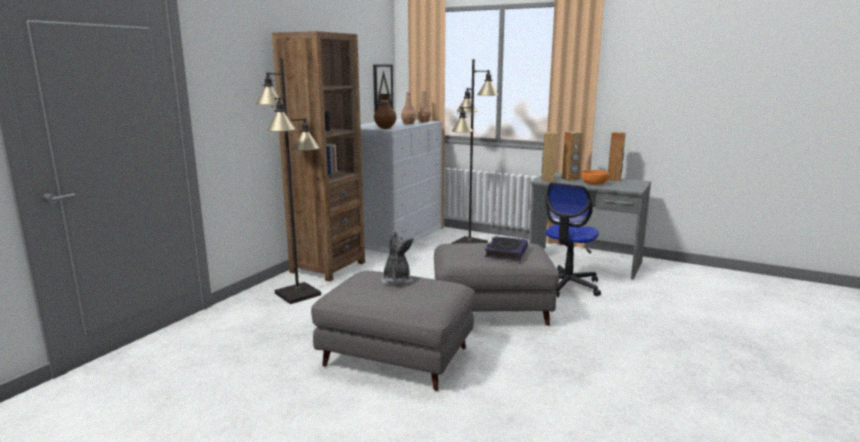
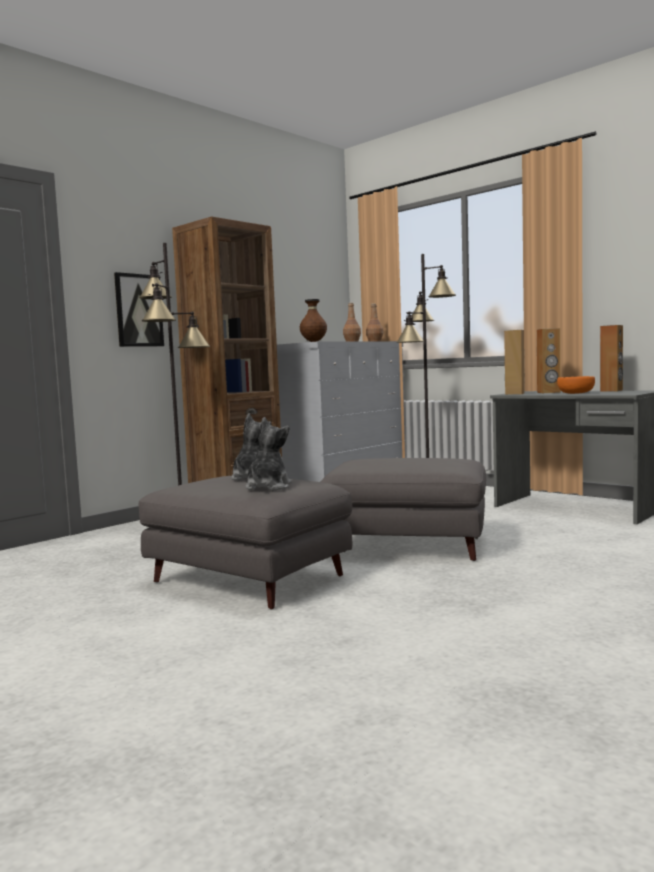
camera: 15 degrees right, 10 degrees down
(382, 88) = (329, 307): picture -> picture (138, 310)
(422, 295) = (268, 487): none -> plush toy
(506, 252) = (419, 461): book -> none
(567, 285) = (532, 527): office chair -> none

